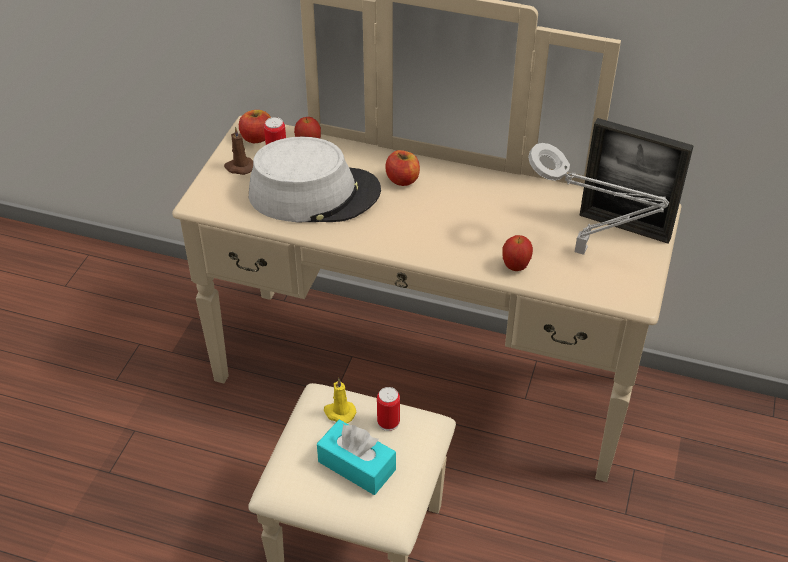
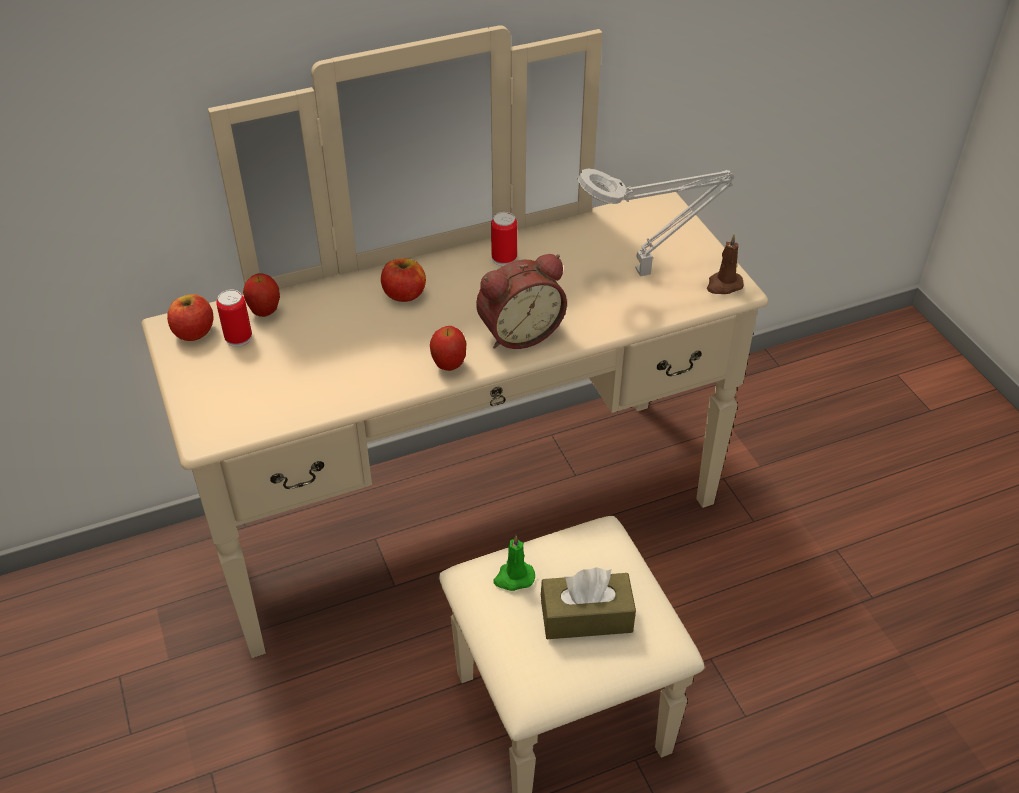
camera: 40 degrees left, 0 degrees up
(239, 167) = (210, 373): brown candle -> brown candle (723, 285)
(314, 193) = (328, 356): grey hat -> none
(339, 412) = (513, 578): yellow candle -> green candle
(356, 465) = (586, 616): turquoise tissue box -> brown tissue box
(388, 422) = (569, 555): can -> can (504, 258)
(447, 243) = (519, 332): none -> alarm clock
(515, 267) = (605, 318): apple -> apple (449, 365)
(624, 226) = (653, 231): picture frame -> none

